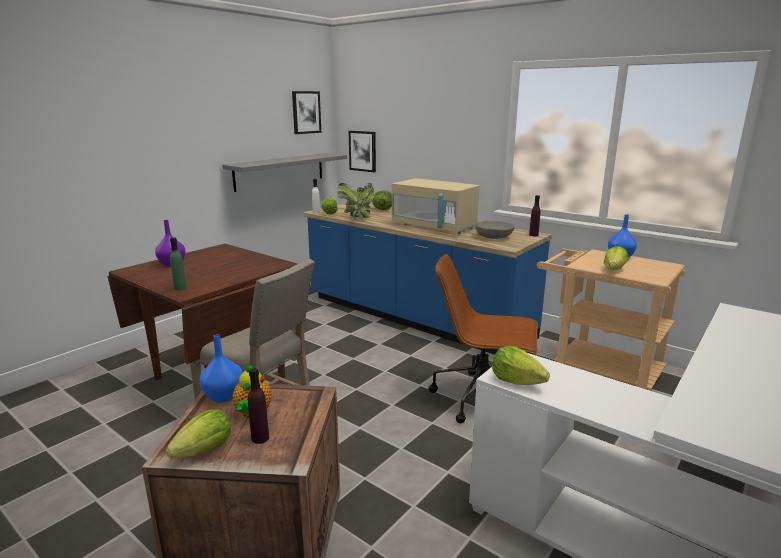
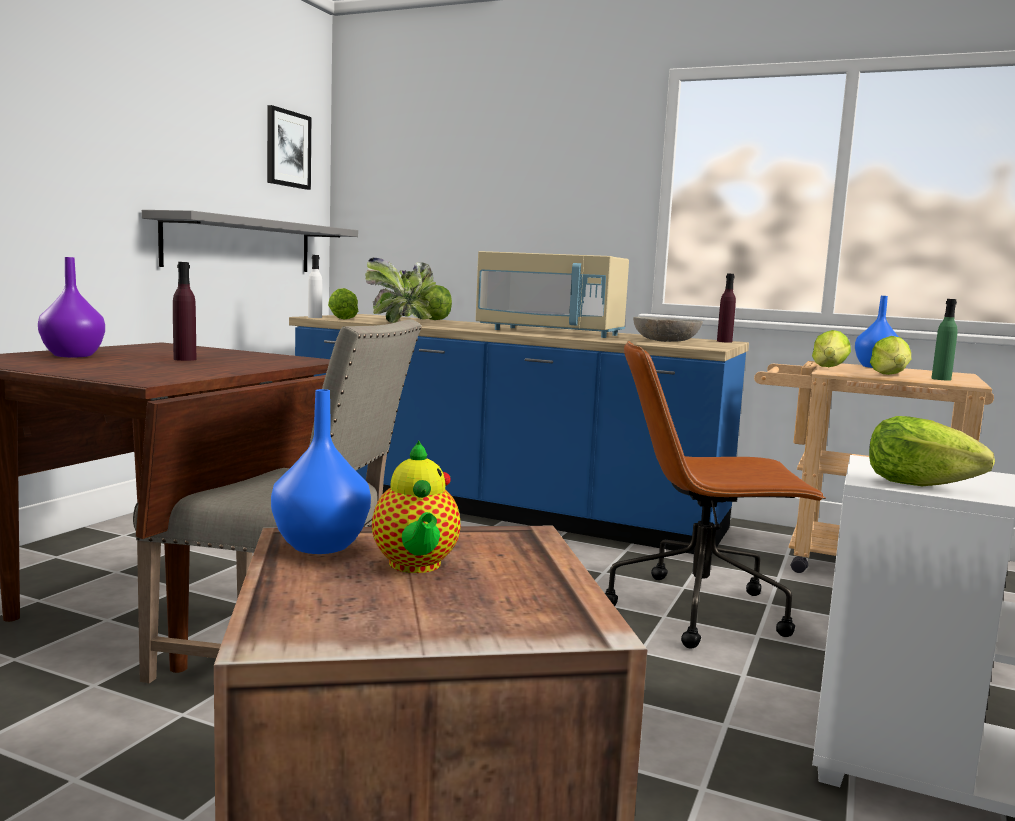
camera: 15 degrees left, 10 degrees down
(180, 288) = (125, 375): green bottle -> green bottle (941, 379)
(205, 451) = (360, 626): lettuce -> lettuce (829, 368)
(260, 438) = (474, 600): purple bottle -> purple bottle (185, 359)
(363, 151) = (385, 226): picture -> none

